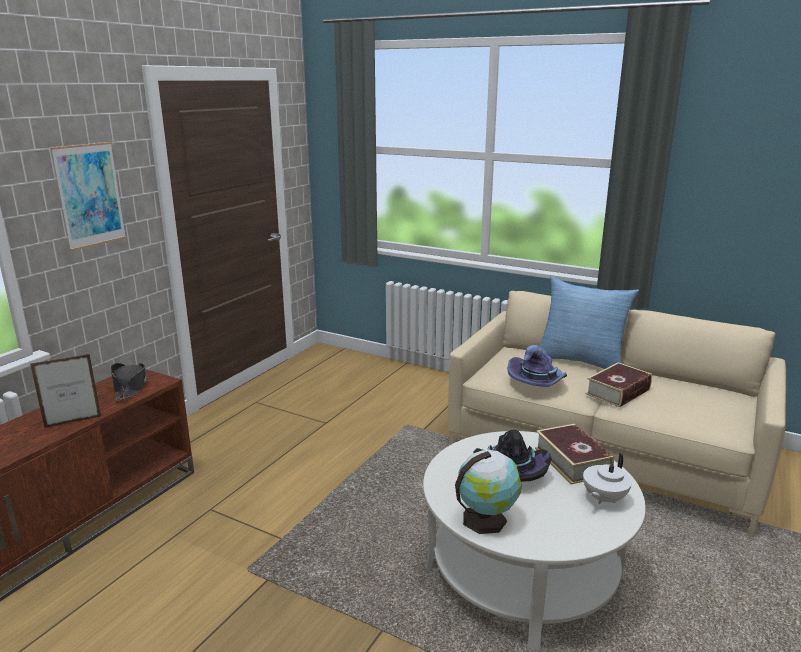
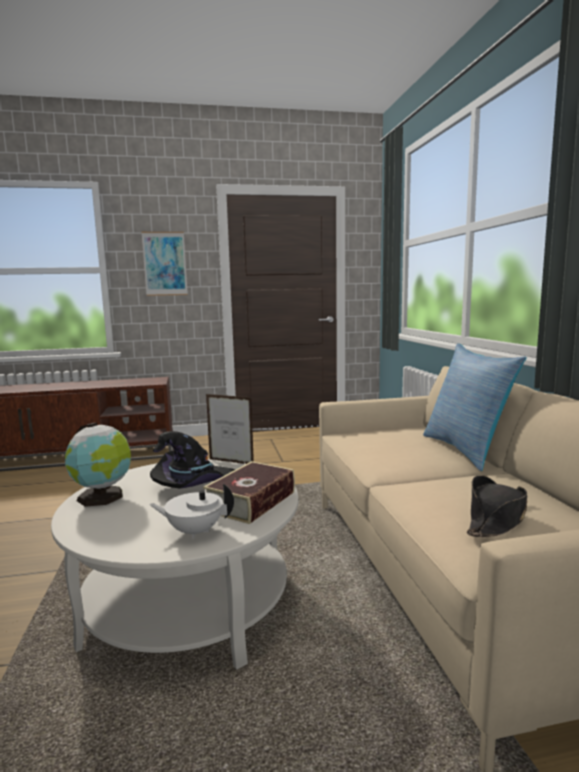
camera: 50 degrees right, 10 degrees down
(73, 422) = (88, 386): picture frame -> picture frame (231, 462)
(130, 386) = (141, 381): black hat -> black hat (496, 519)
(537, 382) = (373, 448): purple hat -> none
(618, 392) = (434, 478): book -> none

